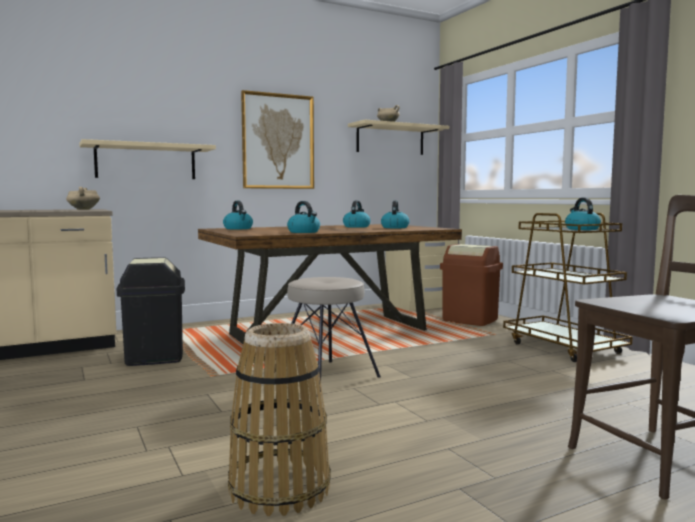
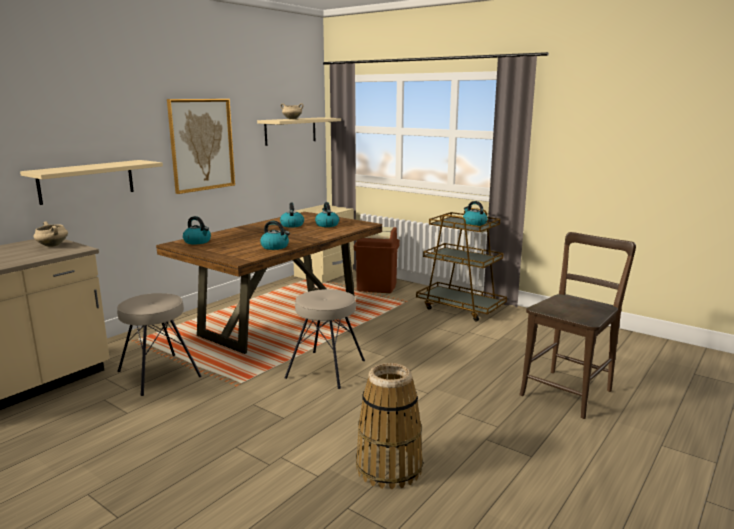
camera: 25 degrees left, 10 degrees up
(154, 356) = (158, 374): black trash can -> beige stool

